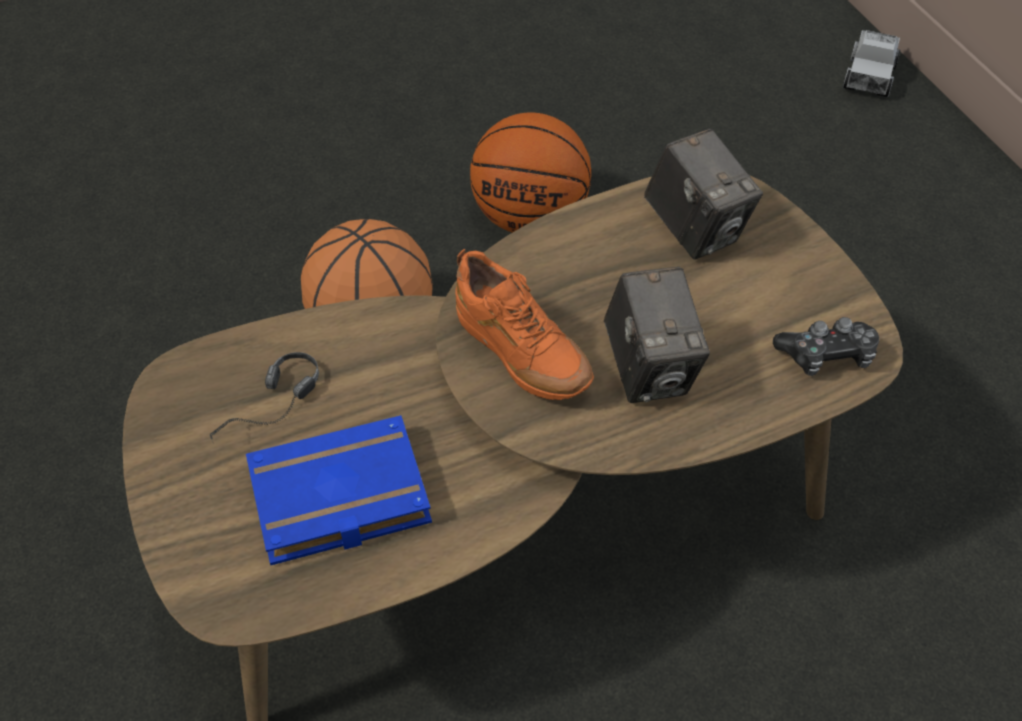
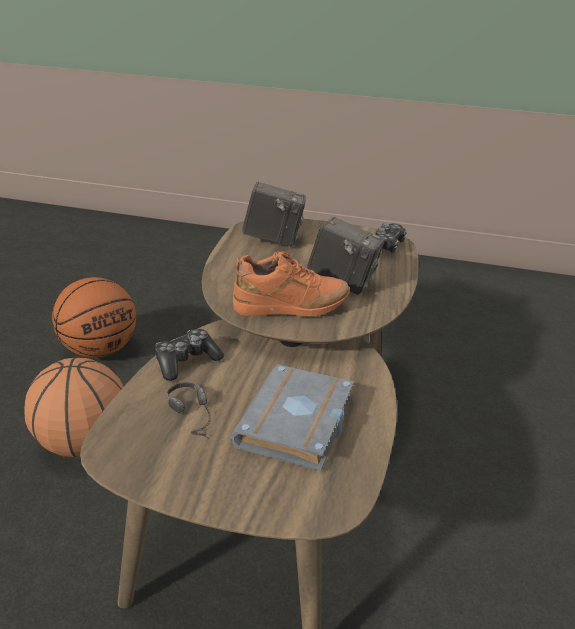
camera: 55 degrees left, 20 degrees down
(337, 501) = (298, 425): blue book -> grey book
(366, 333) = (186, 362): none -> game controller
(869, 75) = (172, 232): toy truck -> none

